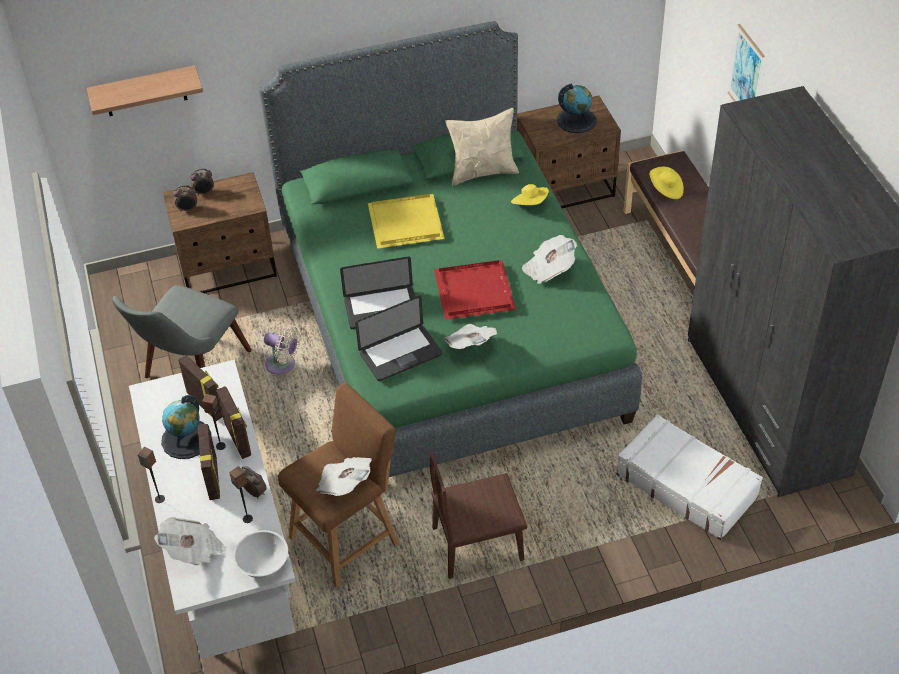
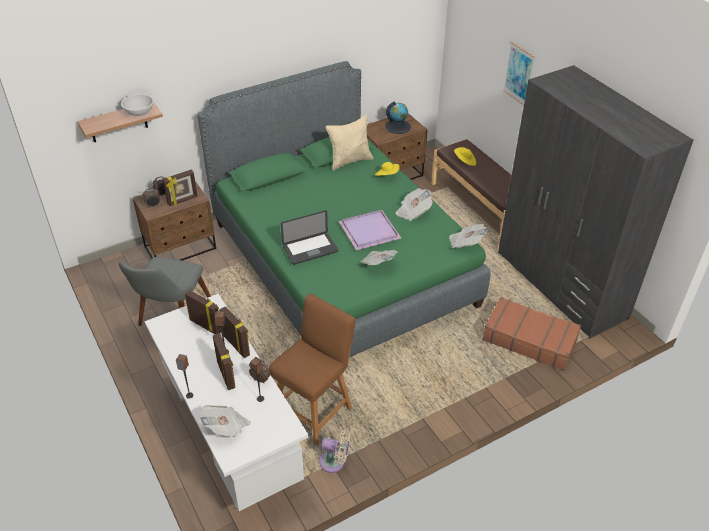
camera: 15 degrees left, 5 degrees down
(186, 439) = (198, 351): globe -> none
(229, 206) = (182, 200): none -> picture frame
(263, 564) = (281, 428): white bowl -> white bowl (139, 112)
(283, 365) = (236, 304): beige fan -> beige fan (334, 462)
(344, 484) = (320, 365): newspaper -> newspaper (466, 243)
(400, 354) = (333, 276): laptop -> none
(407, 223) = (310, 196): yellow tray -> none
(476, 292) = (370, 231): red tray -> purple tray
(478, 543) = (406, 399): brown chair -> none
(686, 485) = (529, 340): white suitcase -> brown suitcase

